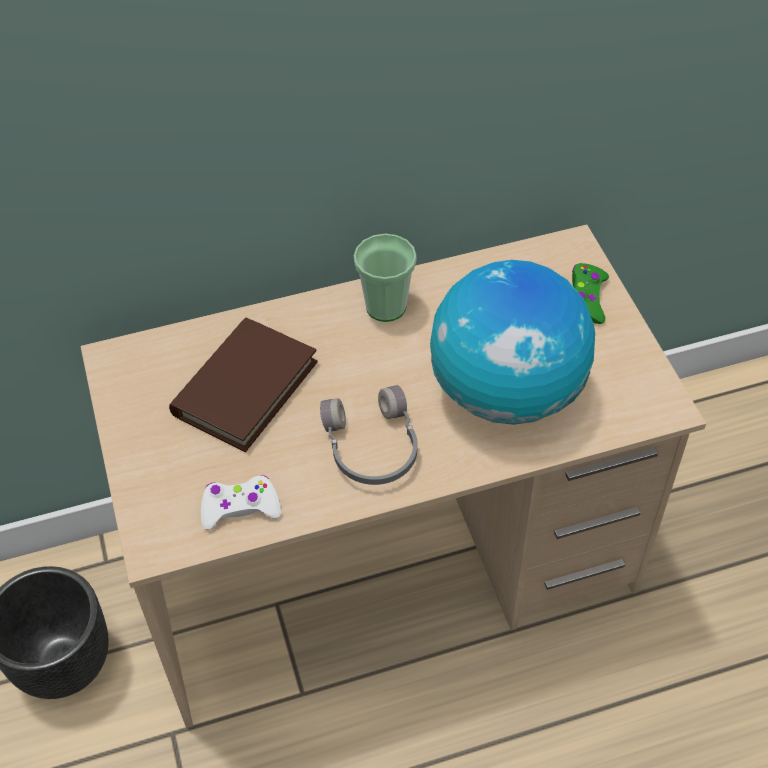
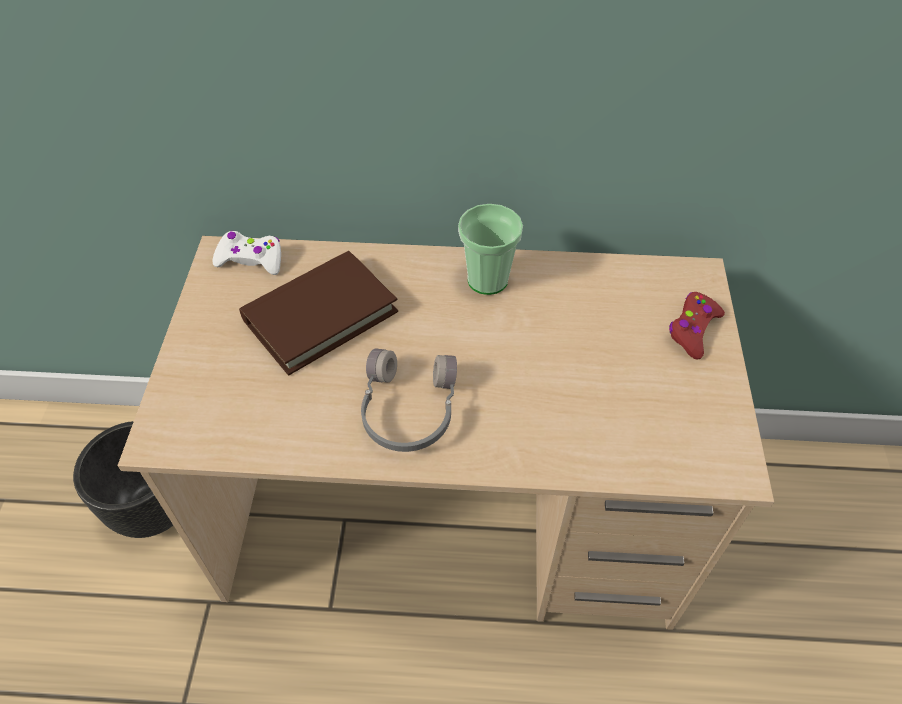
camera: 20 degrees right, 0 degrees up
(240, 508) = (255, 427): white game controller -> white game controller (251, 259)
(506, 393) = (568, 399): globe -> none
(587, 298) = (693, 330): green game controller -> red game controller

